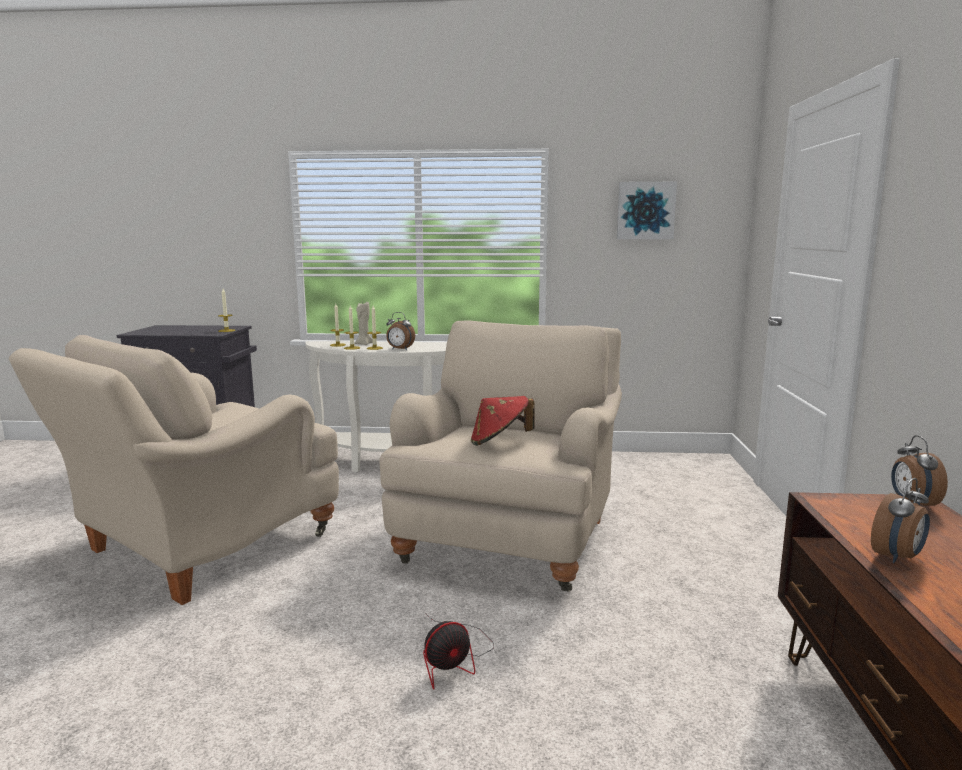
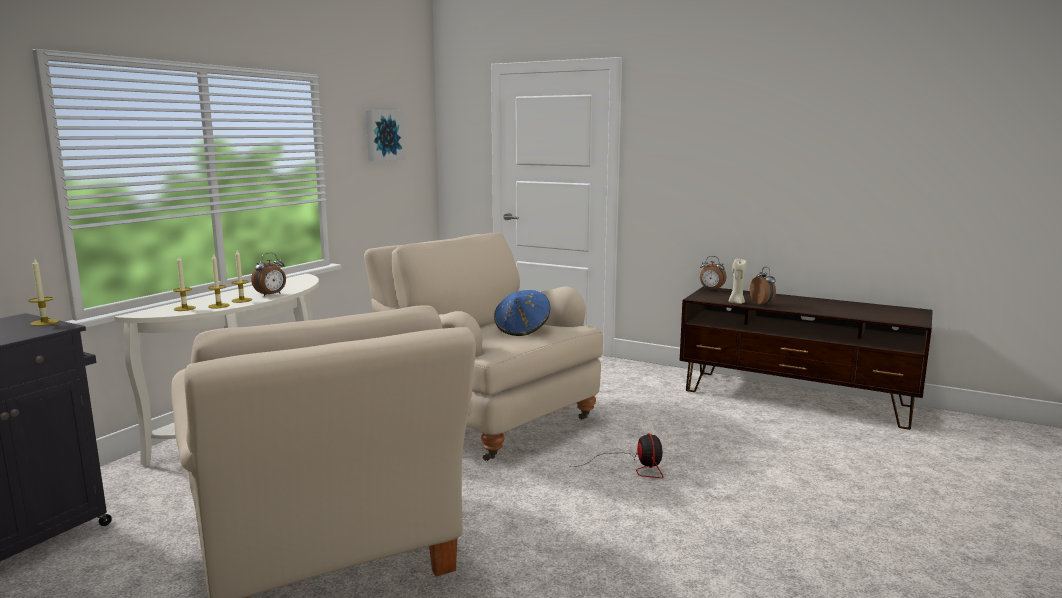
camera: 65 degrees left, 0 degrees up
(364, 344) = (206, 301): beige candle -> beige candle (736, 303)
(499, 441) = (522, 330): red hat -> blue hat

